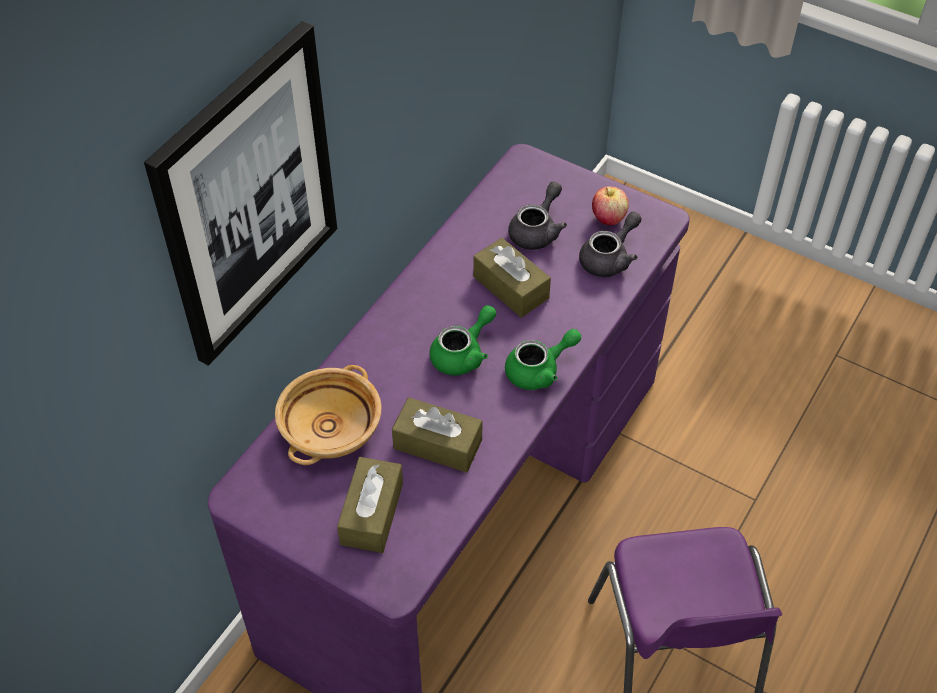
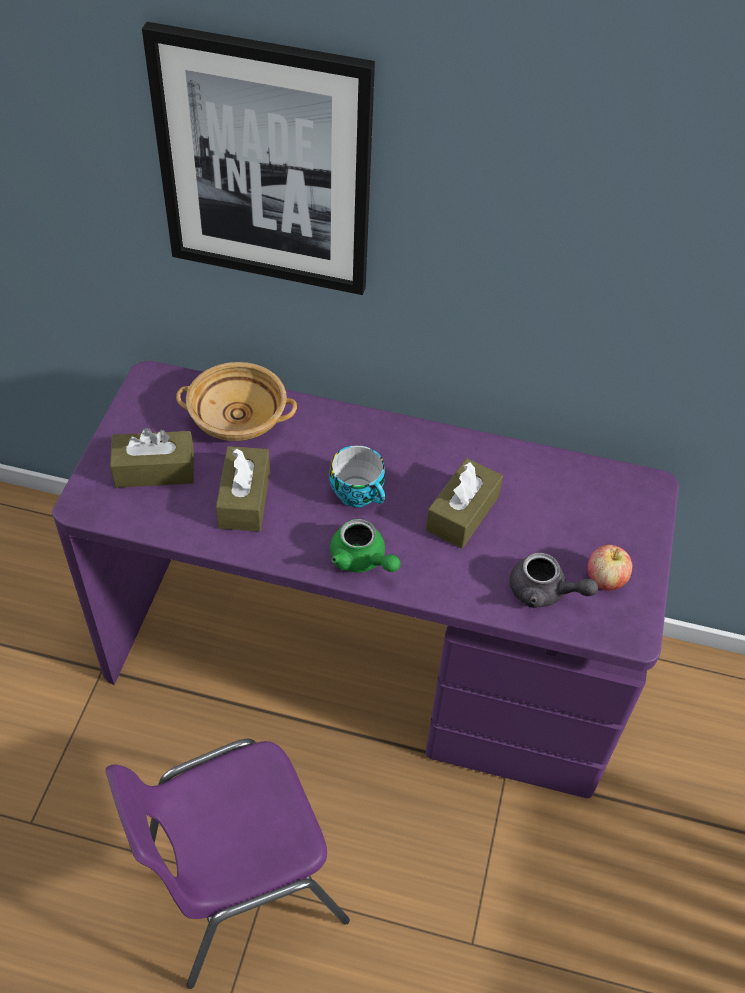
camera: 70 degrees right, 0 degrees up
(463, 354) = (359, 493): green teapot -> cup
(537, 231) = (553, 519): grey teapot -> none

